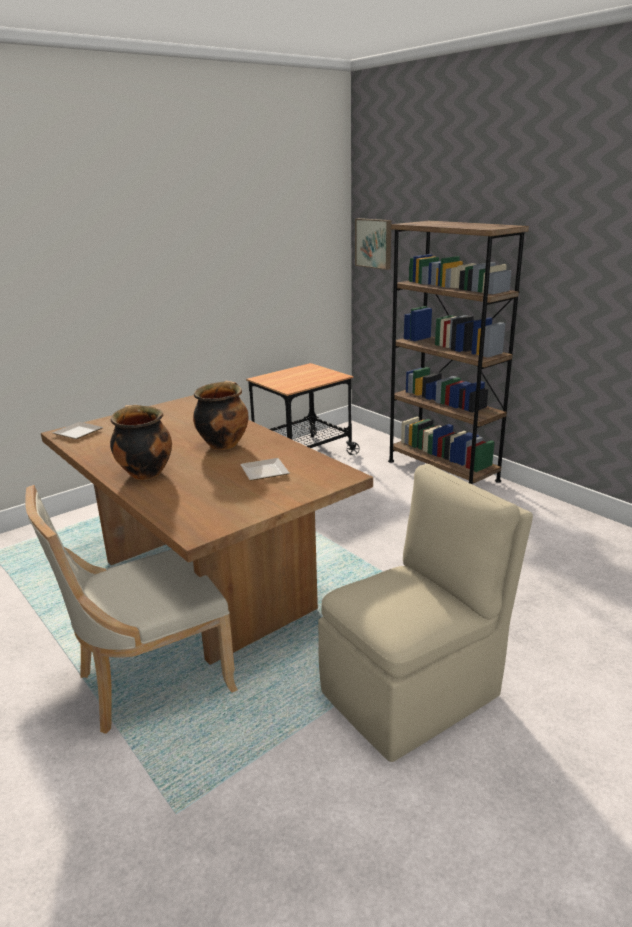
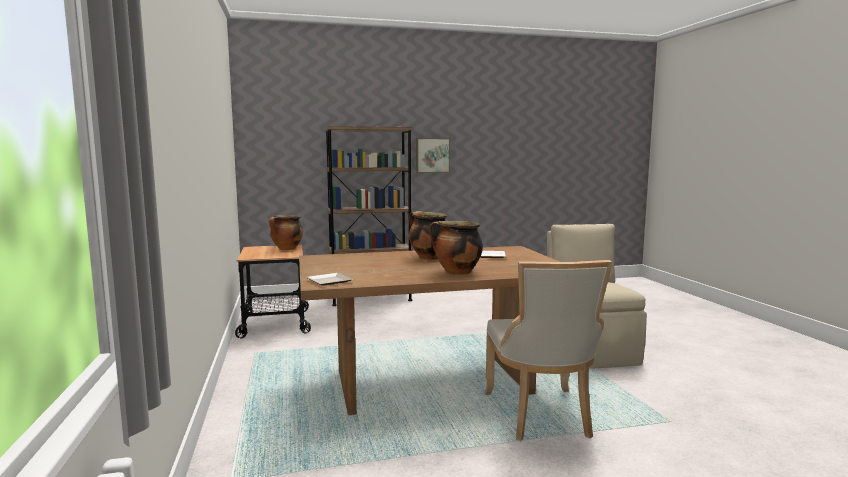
camera: 65 degrees left, 15 degrees down
(317, 378) = (287, 249): none -> cooking pot
(374, 243) = (265, 147): picture -> picture (432, 155)

